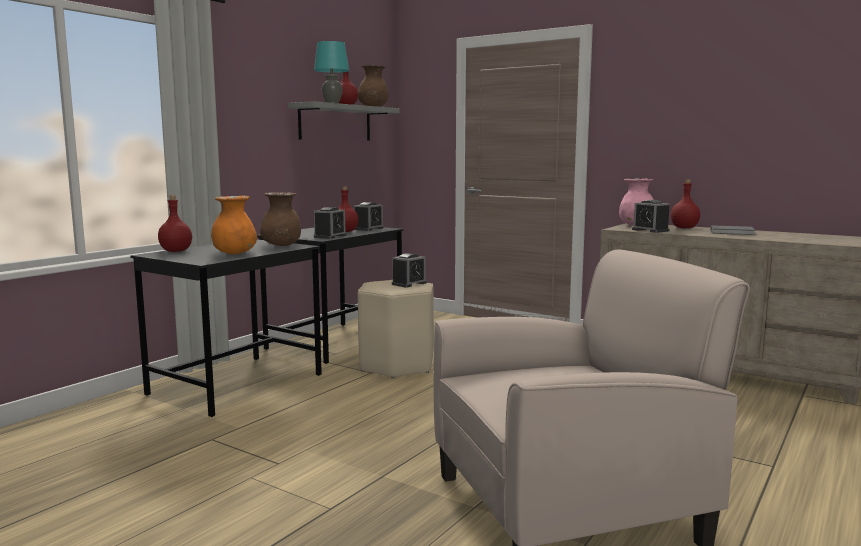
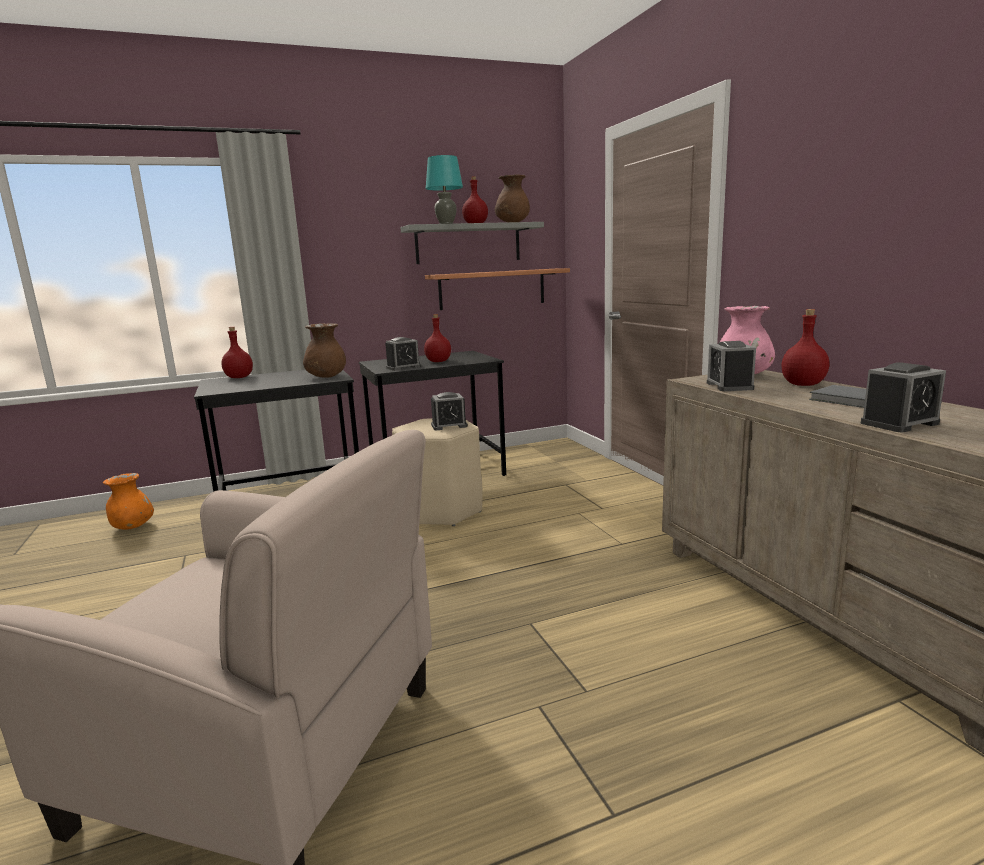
camera: 35 degrees right, 5 degrees up
(235, 253) = (263, 384): orange vase -> orange vase (132, 527)
(351, 166) = (492, 289): none -> shelf
(368, 229) = (471, 359): alarm clock -> alarm clock (899, 423)

